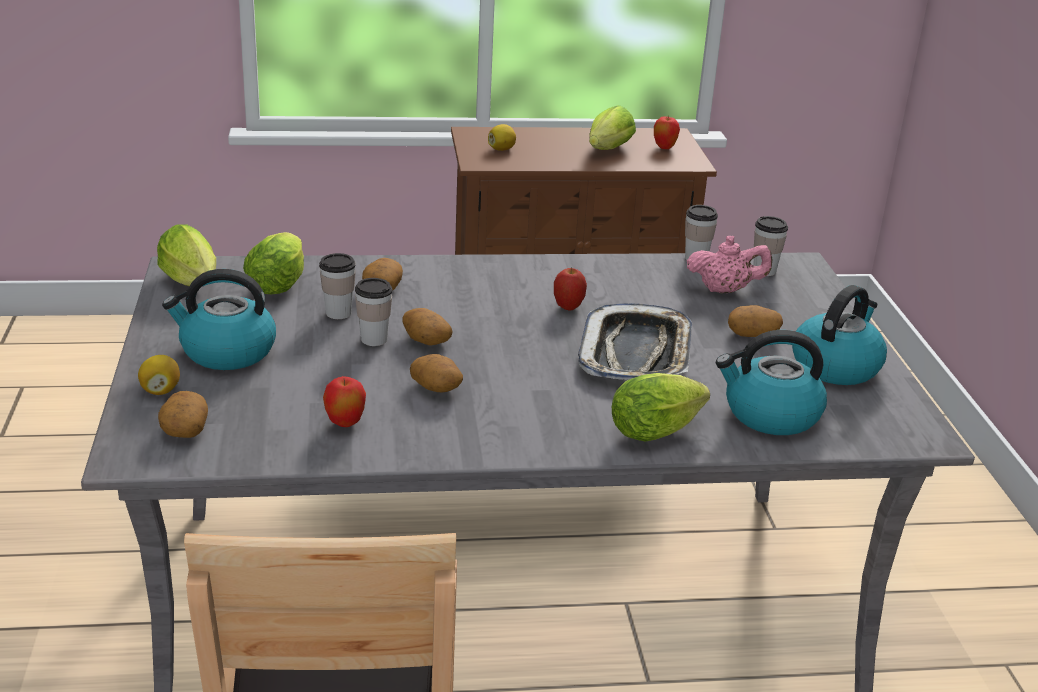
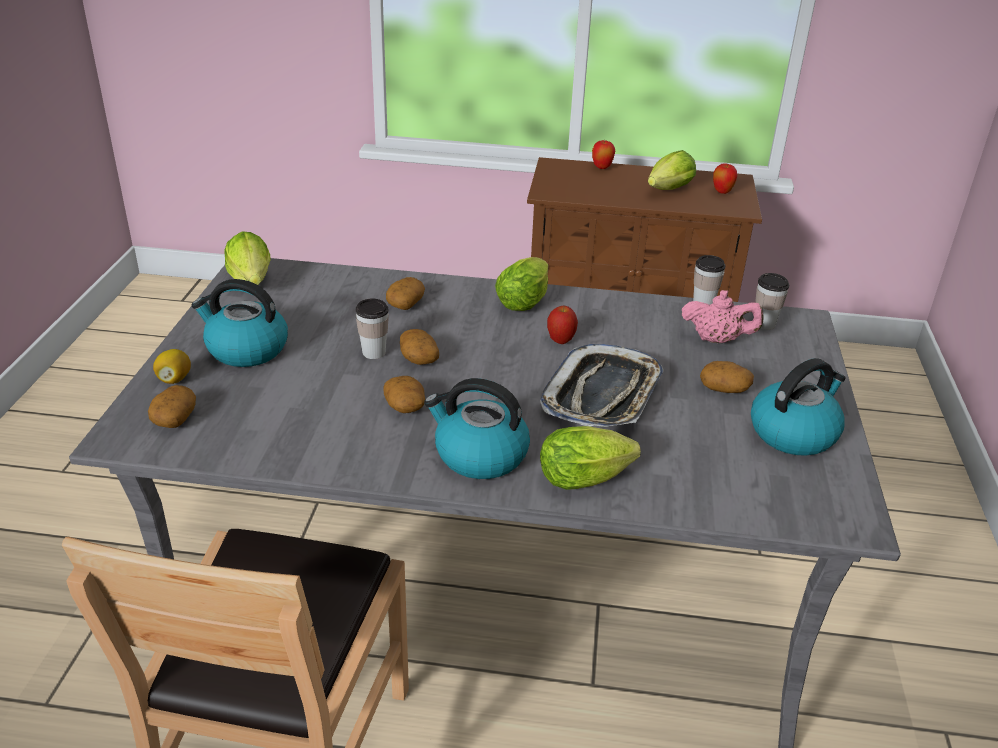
camera: 15 degrees right, 5 degrees up
(280, 283) = (322, 290): lettuce -> lettuce (525, 300)
(338, 313) = (356, 323): cup -> none
(345, 424) = (308, 432): apple -> apple (602, 168)
(501, 149) = (572, 182): lemon -> none
(770, 414) = (704, 476): kettle -> kettle (479, 455)

